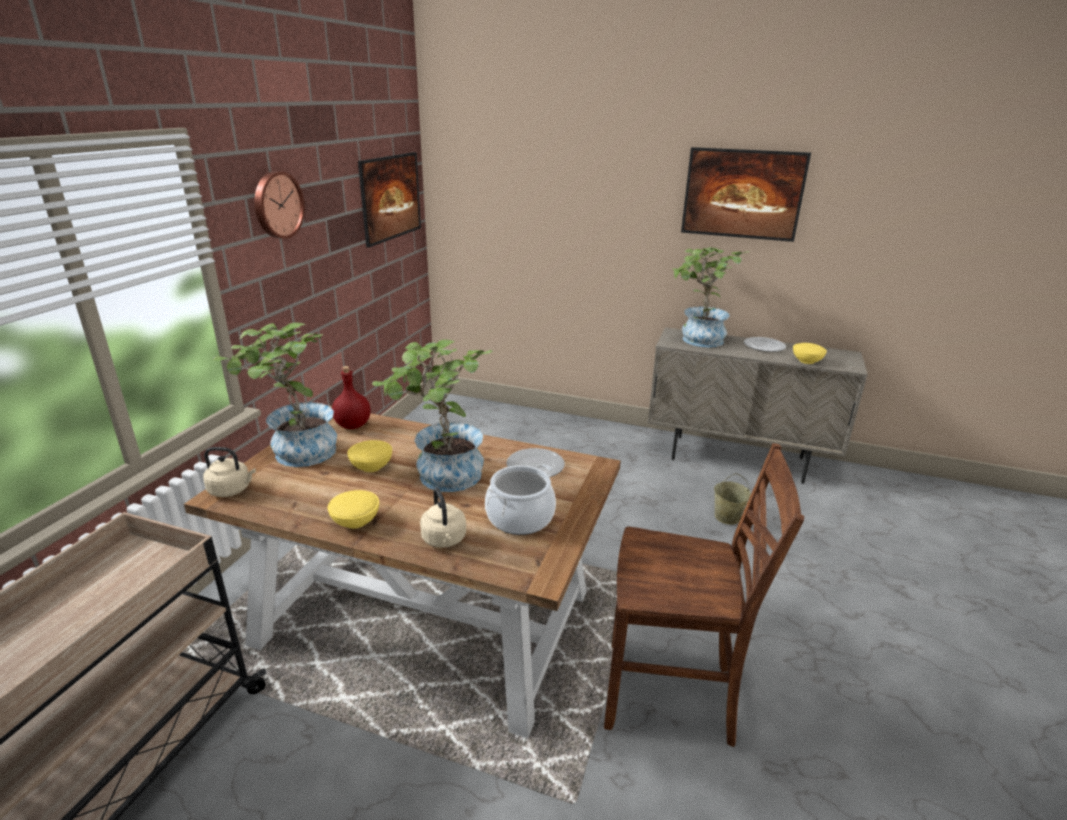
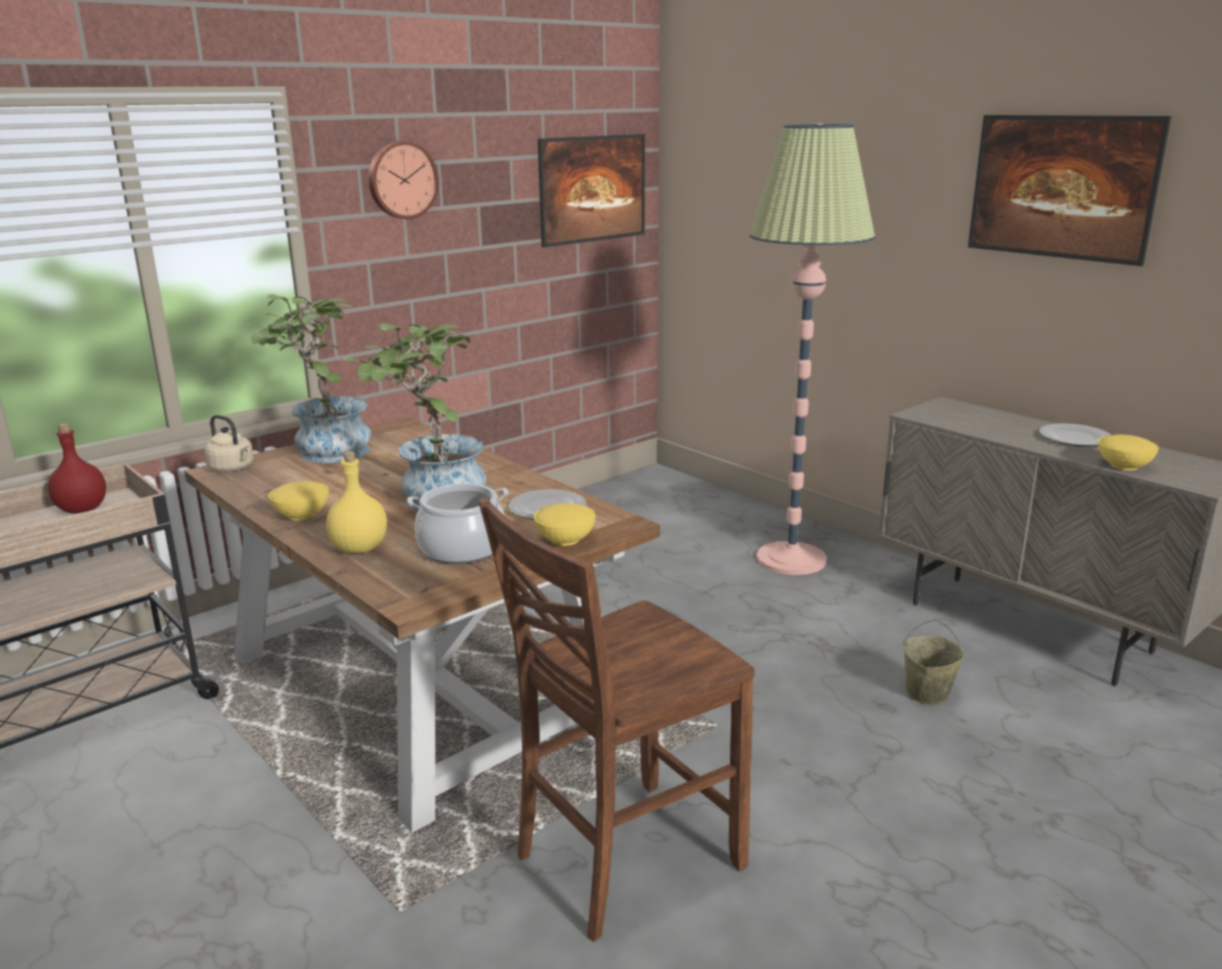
camera: 30 degrees right, 5 degrees down
(352, 425) = (408, 438): red bottle -> red bottle (82, 509)
(371, 467) = (376, 475): yellow bowl -> yellow bowl (564, 540)
(444, 540) = (360, 549): beige kettle -> yellow bottle
(581, 445) = (791, 559): none -> floor lamp
(671, 695) = (622, 859): brown chair -> brown chair turned 105 degrees clockwise
(698, 341) = (968, 418): potted plant -> none

